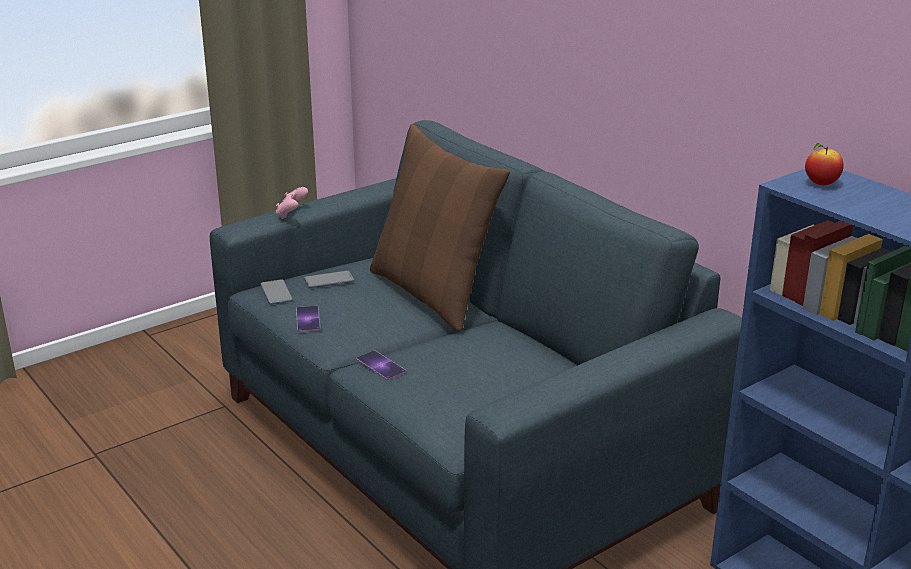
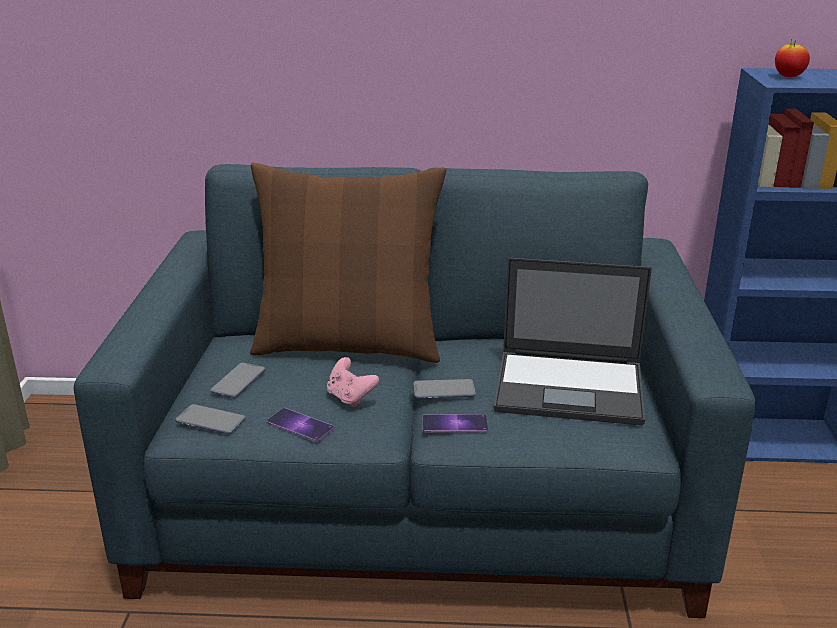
camera: 50 degrees left, 0 degrees up
(291, 214) = (149, 323): pink game controller -> pink game controller (350, 397)
(418, 346) = (444, 390): none -> phone
(492, 389) = (571, 387): none -> laptop

